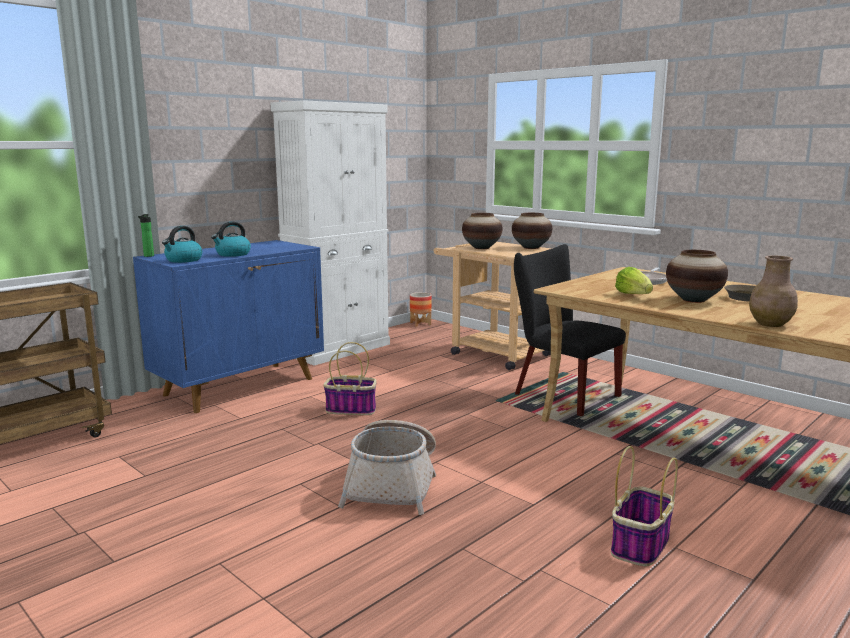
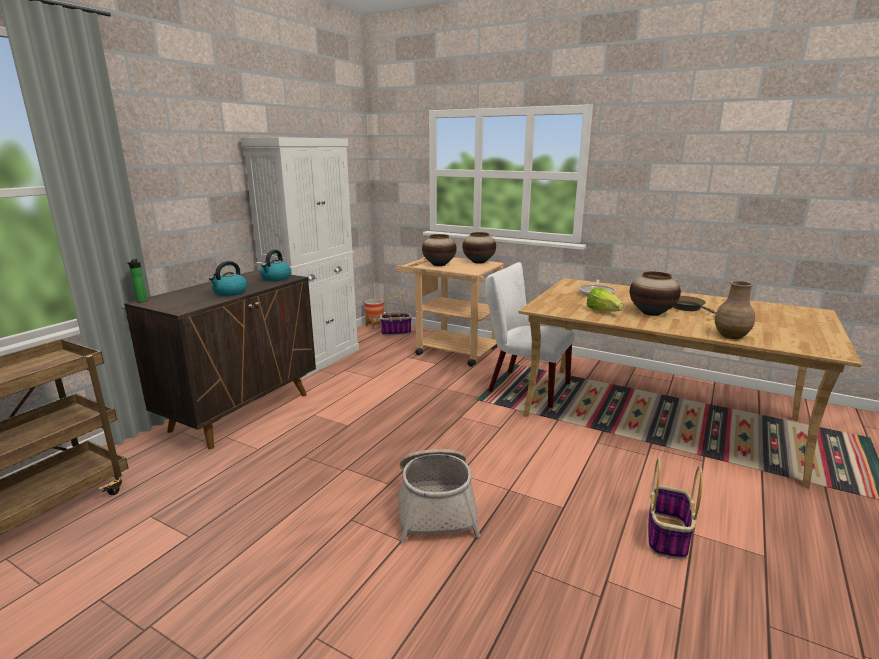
camera: 15 degrees left, 5 degrees up
(183, 260) = (184, 305): kettle -> kettle (275, 278)
(241, 386) = (242, 411): blue cabinet -> brown cabinet
(352, 409) = (359, 425): basket -> basket (396, 332)
(560, 394) = (523, 387): black chair -> white chair

